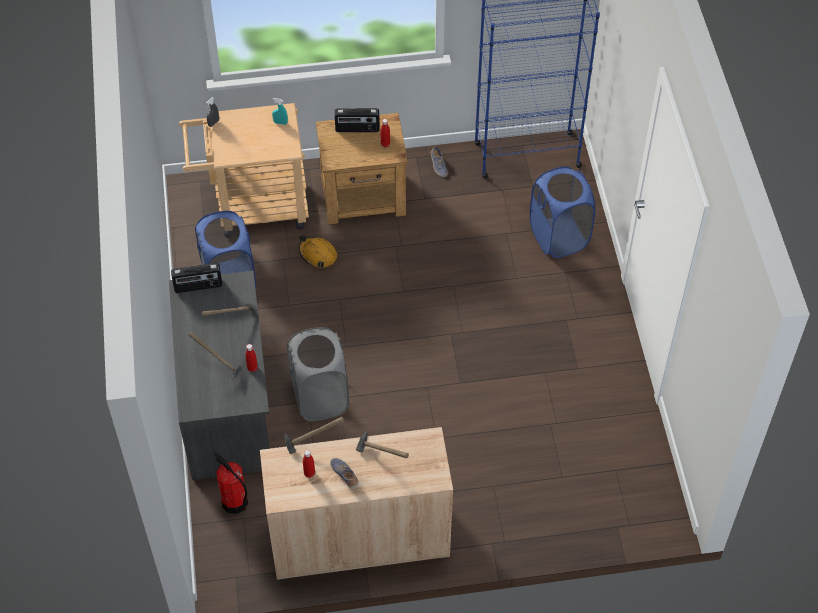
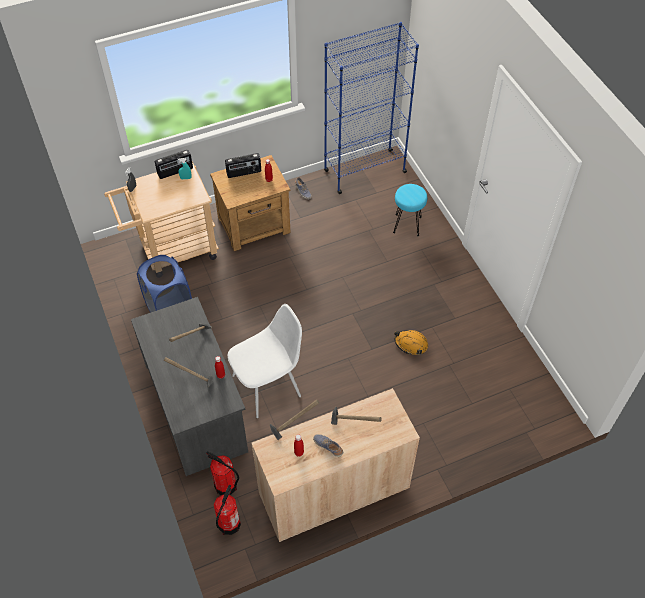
camera: 15 degrees left, 0 degrees up
(198, 286) = (156, 319): radio -> radio (175, 172)
(225, 546) = (229, 524): none -> fire extinguisher
(318, 254) = (233, 275): orange hard hat -> orange hard hat (411, 344)
(320, 397) = (268, 385): grey laundry basket -> white chair
(559, 237) = (407, 225): blue laundry basket -> turquoise stool

